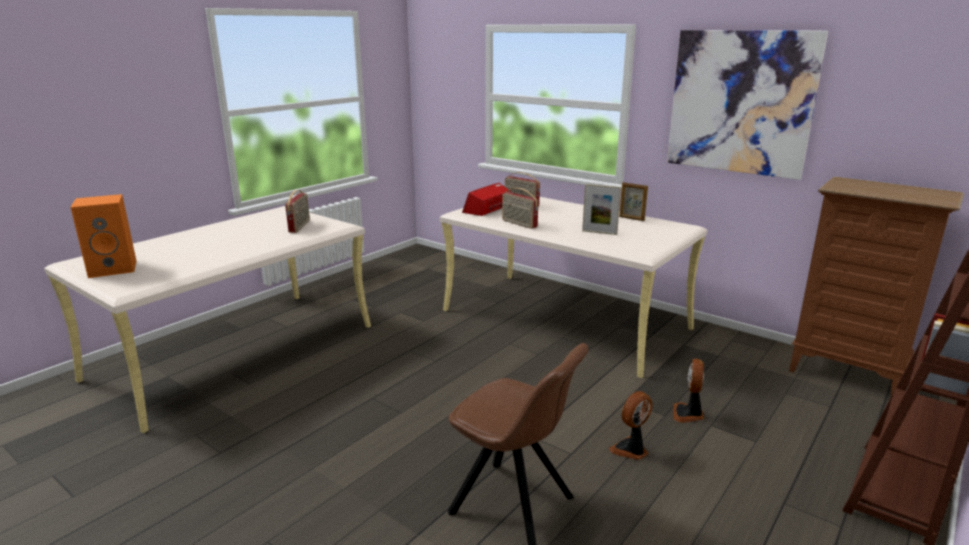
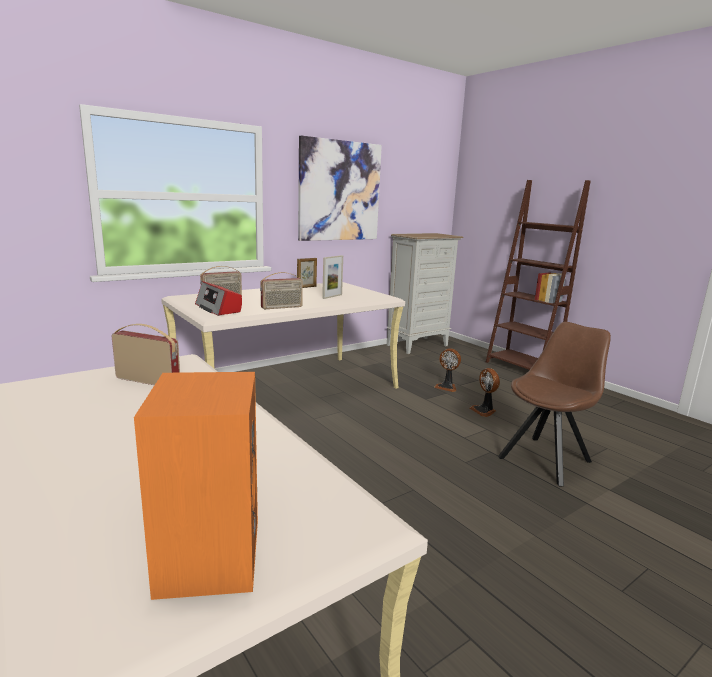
camera: 75 degrees left, 5 degrees down
(847, 376) = (419, 345): brown dresser -> white dresser

